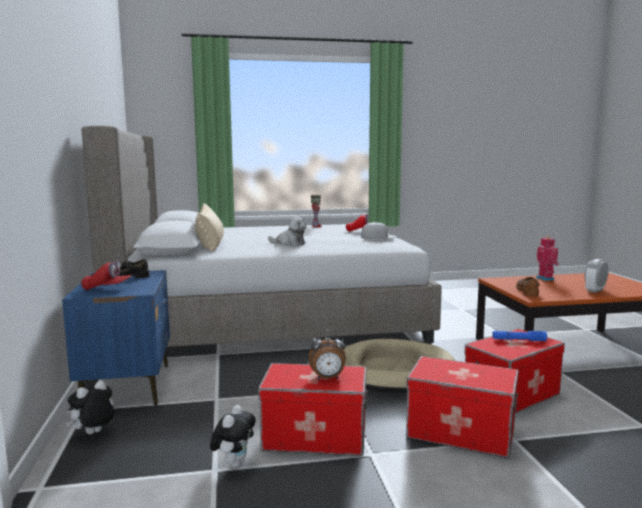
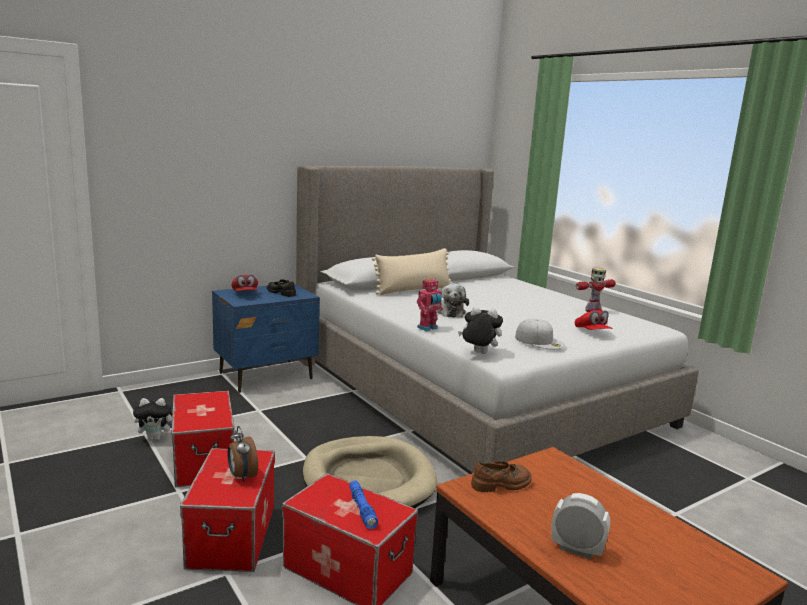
camera: 65 degrees right, 5 degrees up
(94, 434) = (188, 386): plush toy -> plush toy (478, 353)
(327, 378) = (199, 415): alarm clock -> alarm clock (242, 476)
(546, 278) = (618, 503): toy robot -> toy robot (428, 328)

